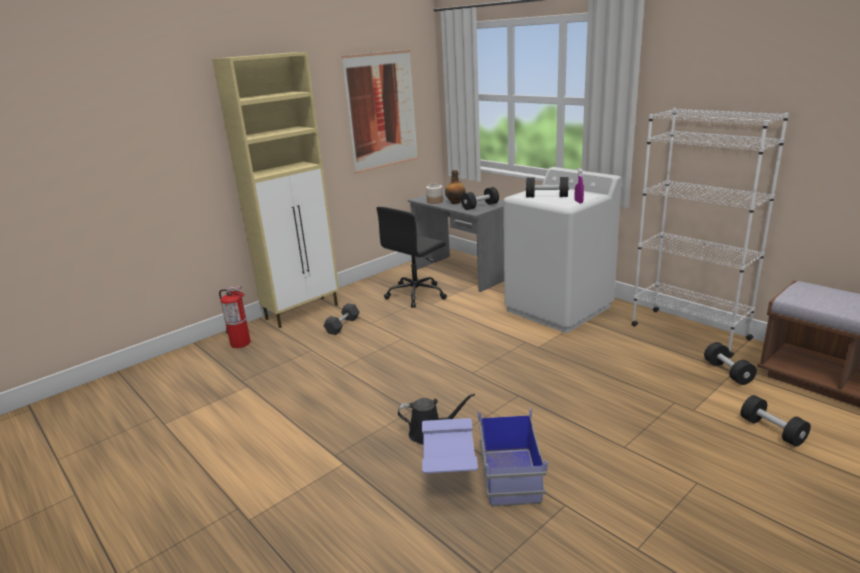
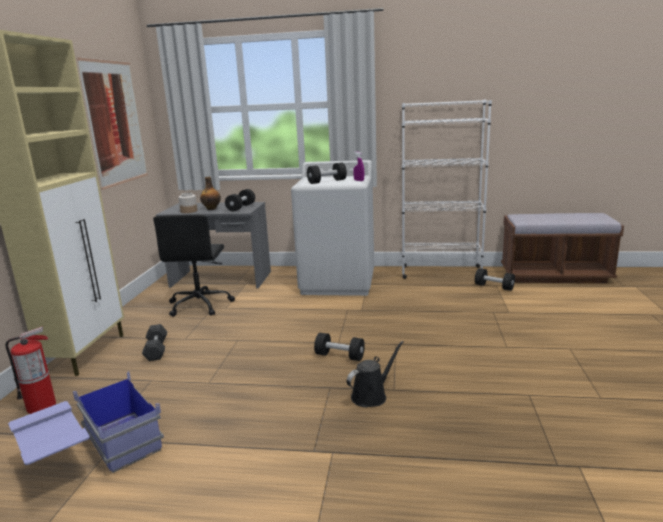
camera: 40 degrees left, 5 degrees down
(481, 479) = (456, 407): blue storage box -> blue storage box (93, 456)
(772, 431) = (559, 308): black dumbbell -> black dumbbell (339, 356)

